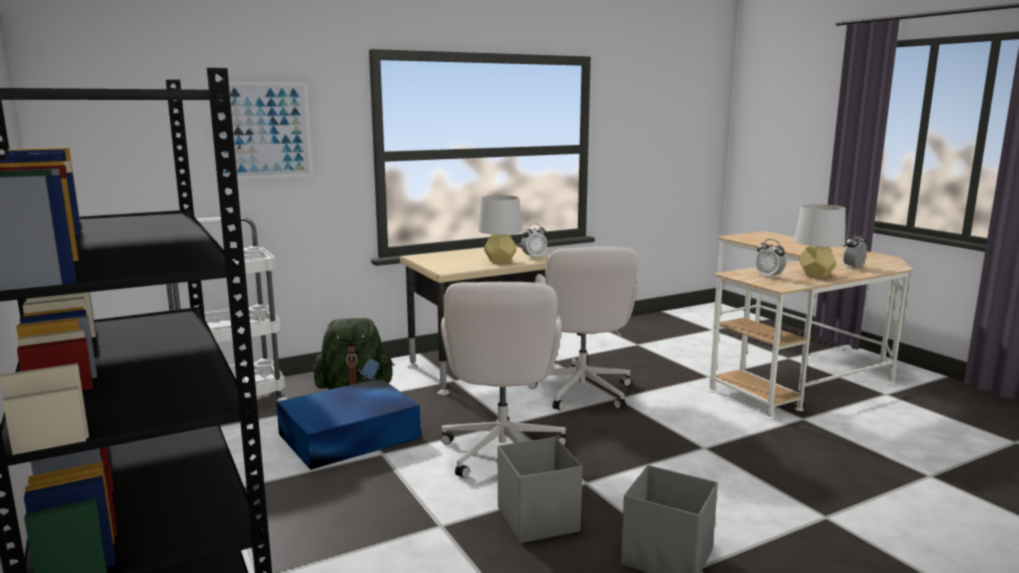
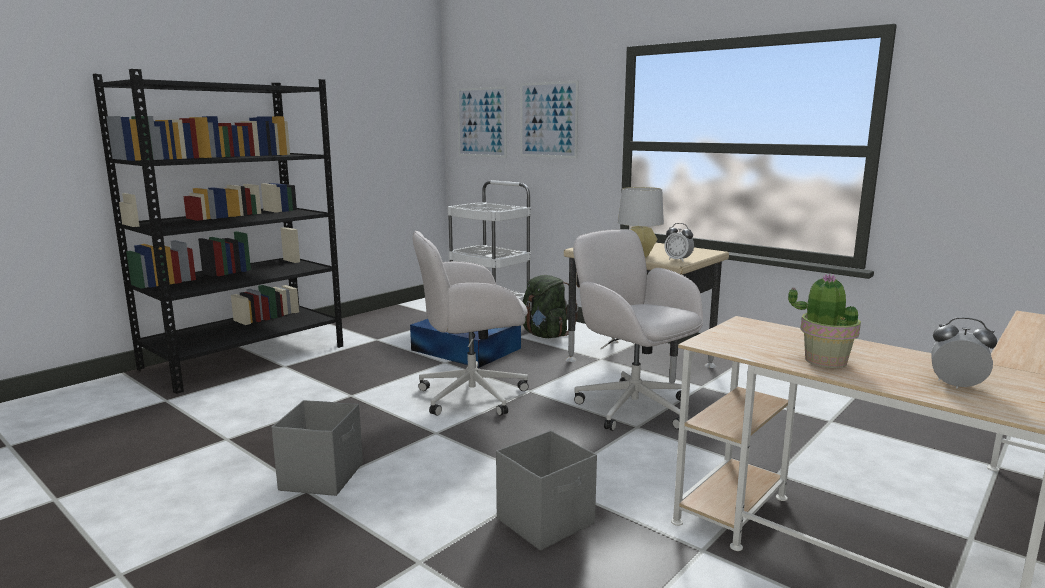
camera: 70 degrees right, 0 degrees up
(126, 136) = (482, 122): none -> picture
(538, 519) = (369, 423): grey storage box -> grey storage box (547, 521)
(581, 392) = (634, 408): white office chair -> white office chair turned 75 degrees clockwise
(768, 276) = (763, 337): alarm clock -> none
(815, 275) = (824, 361): grey table lamp -> potted plant

